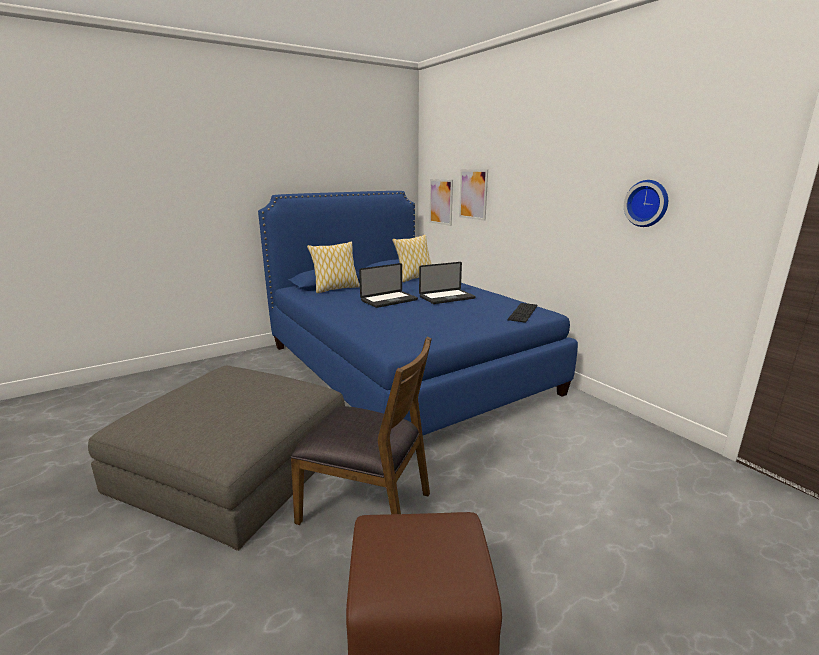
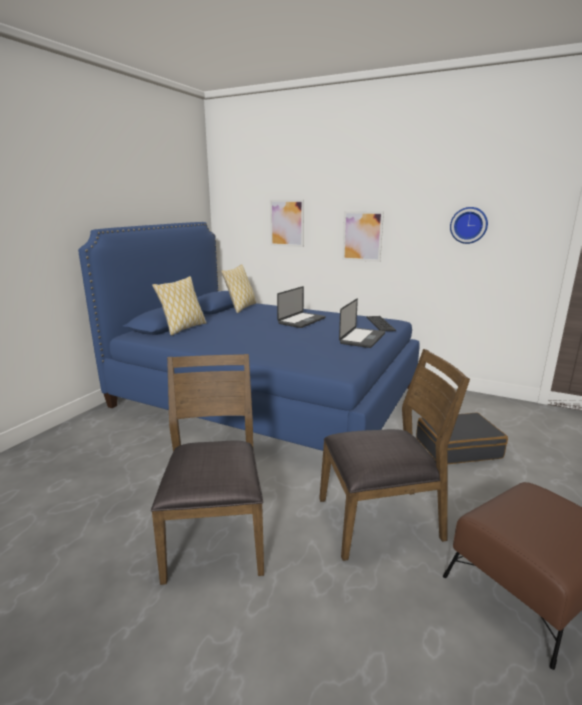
camera: 30 degrees left, 0 degrees up
(234, 465) = (216, 535): grey ottoman -> brown chair
(389, 300) = (257, 331): laptop -> laptop (362, 338)
(441, 202) = (245, 231): picture -> picture (362, 236)
(536, 470) = (457, 448): none -> black suitcase

